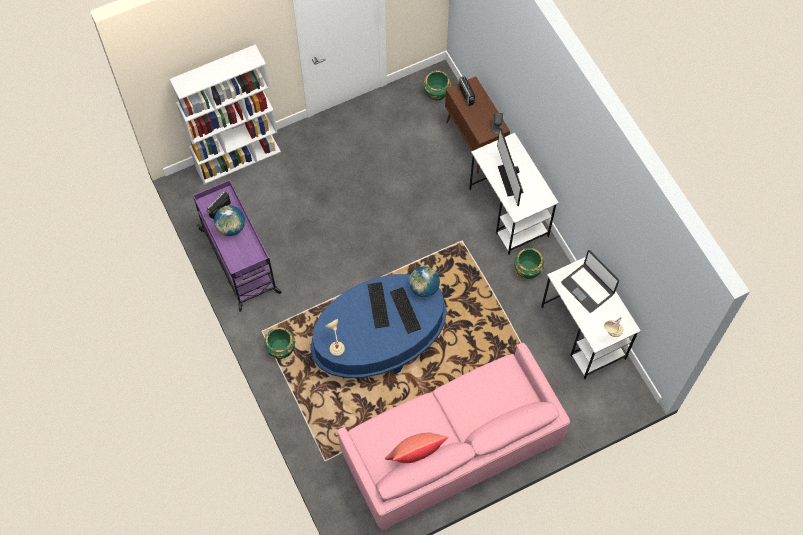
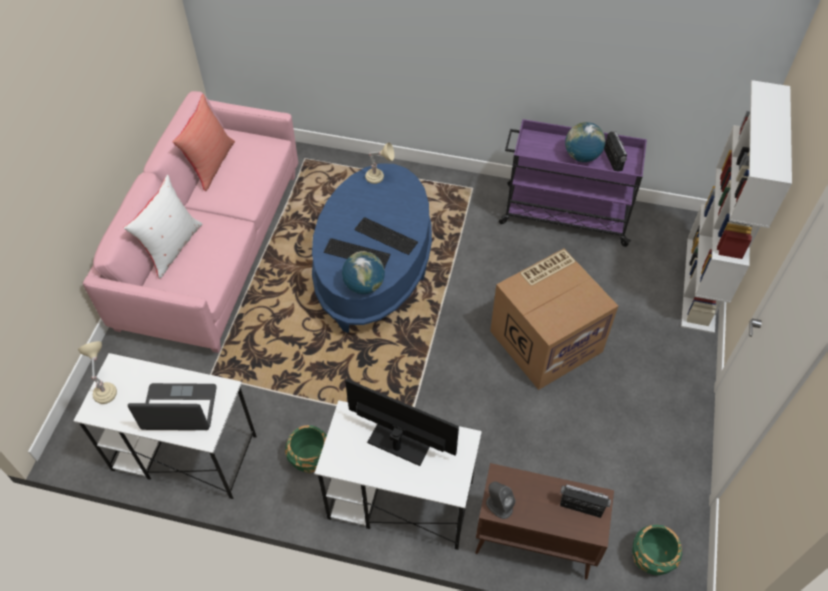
camera: 130 degrees right, 10 degrees down
(281, 349) = (440, 191): green planter -> none
(349, 211) = (546, 339): none -> cardboard box
(496, 412) = (172, 247): none -> white pillow

